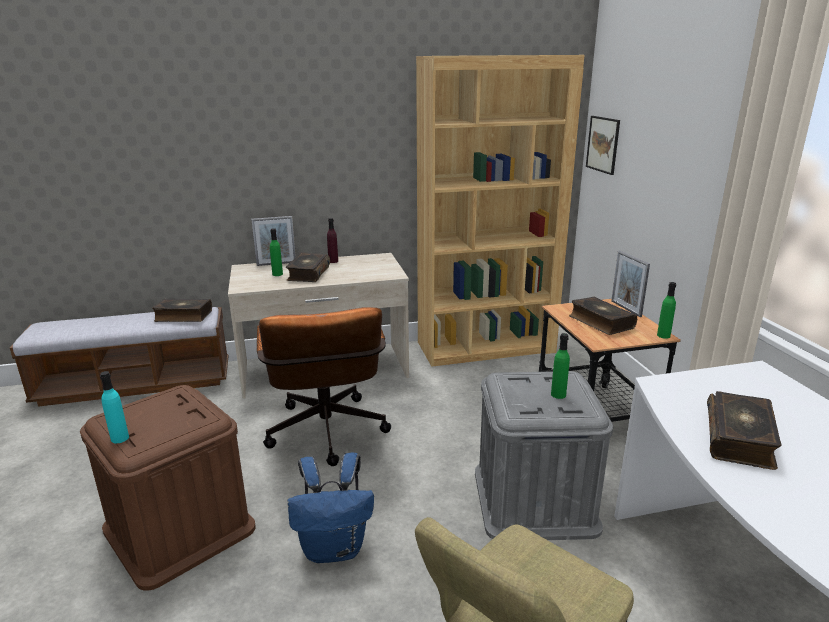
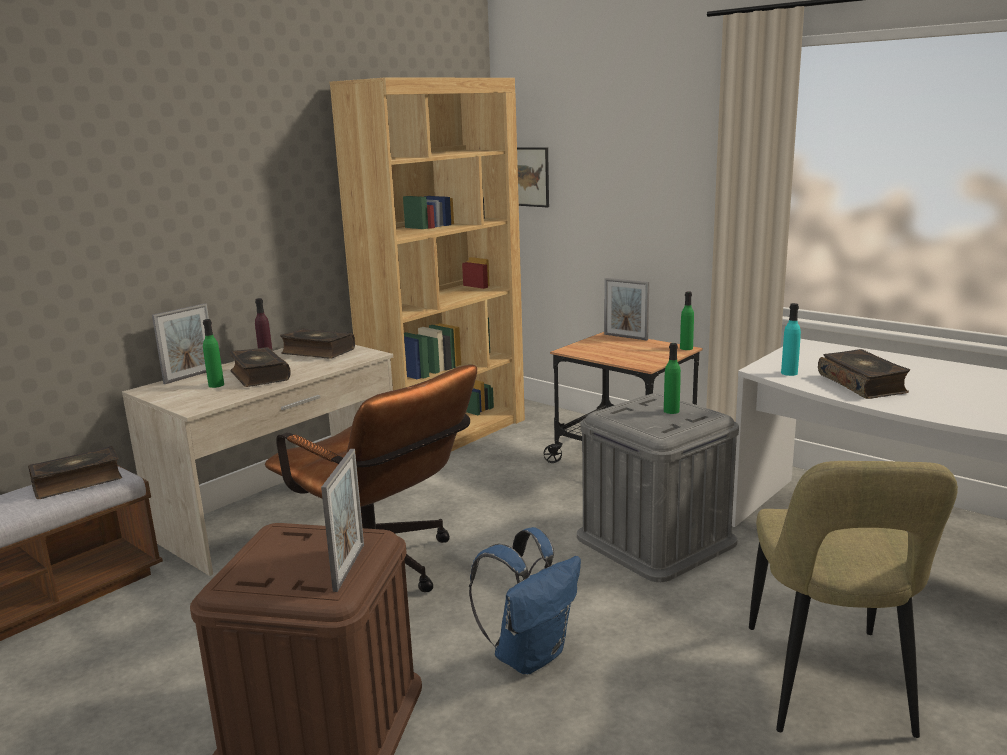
camera: 35 degrees left, 5 degrees down
(120, 438) = (291, 590): turquoise bottle -> turquoise bottle (789, 373)
(166, 436) = (349, 567): none -> picture frame
(600, 322) = (623, 351): book -> book (317, 352)

